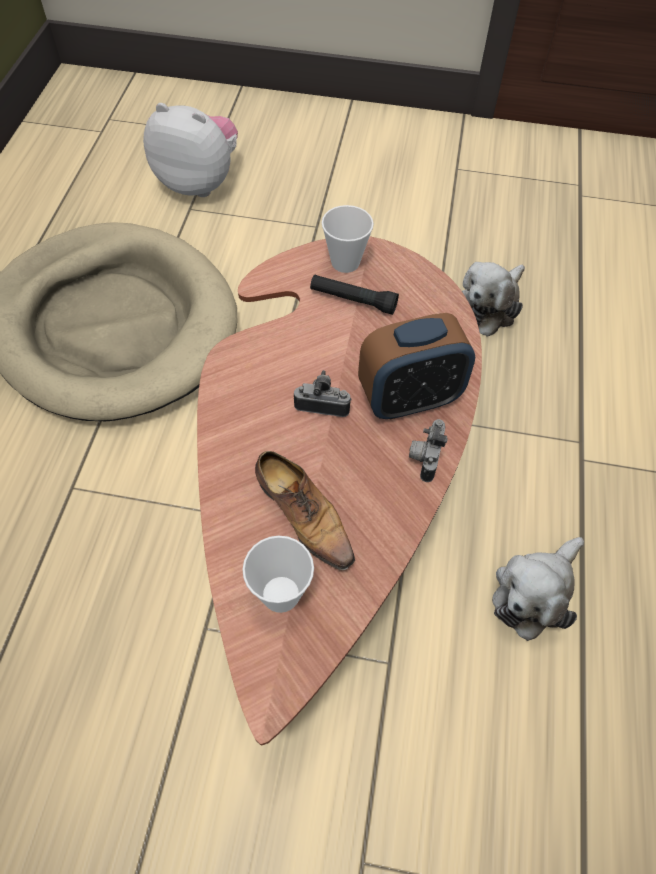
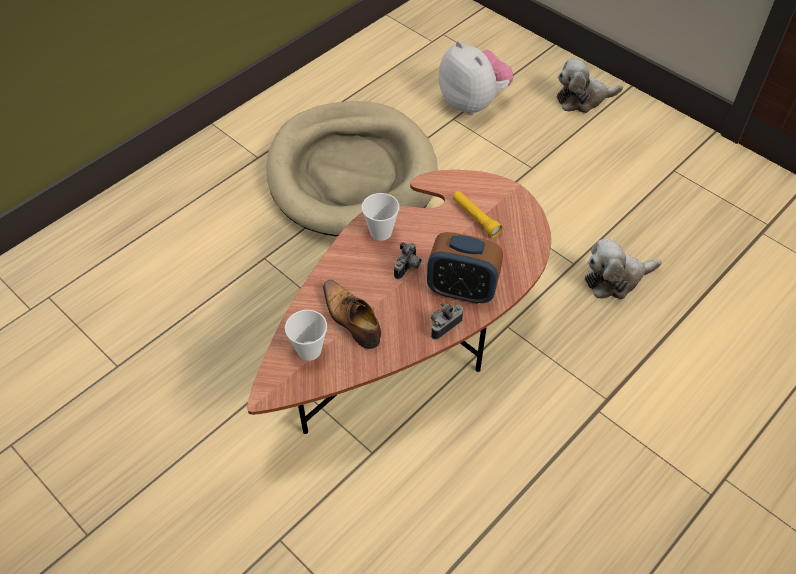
camera: 35 degrees right, 5 degrees down
(303, 515) = (351, 319): shoe -> shoe turned 150 degrees clockwise
(322, 404) = (408, 268): camera -> camera turned 75 degrees clockwise
(345, 262) = (490, 193): cup -> cup (381, 232)
(353, 300) = (475, 218): black flashlight -> yellow flashlight
(534, 592) = (494, 468): plush toy -> plush toy (583, 99)

